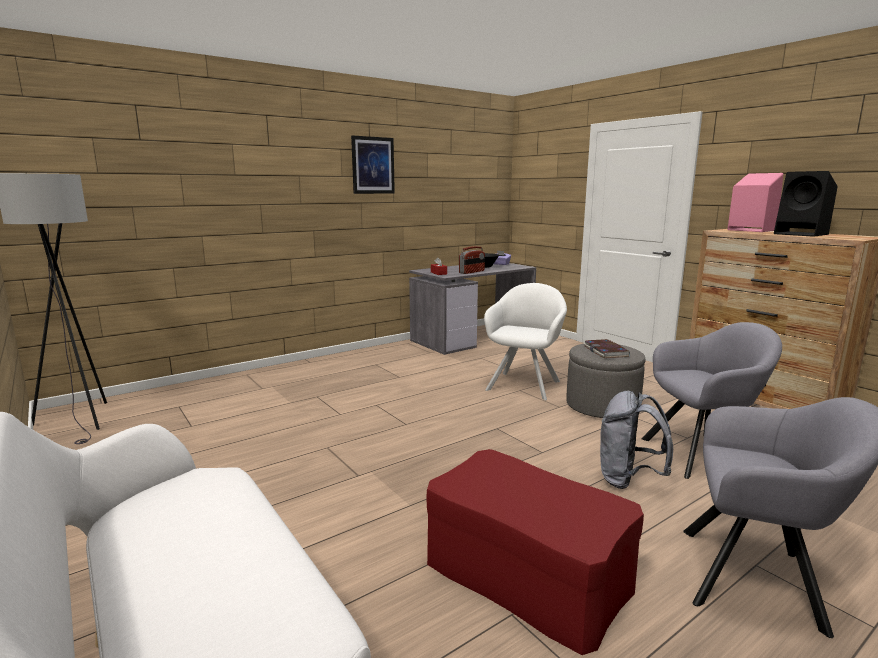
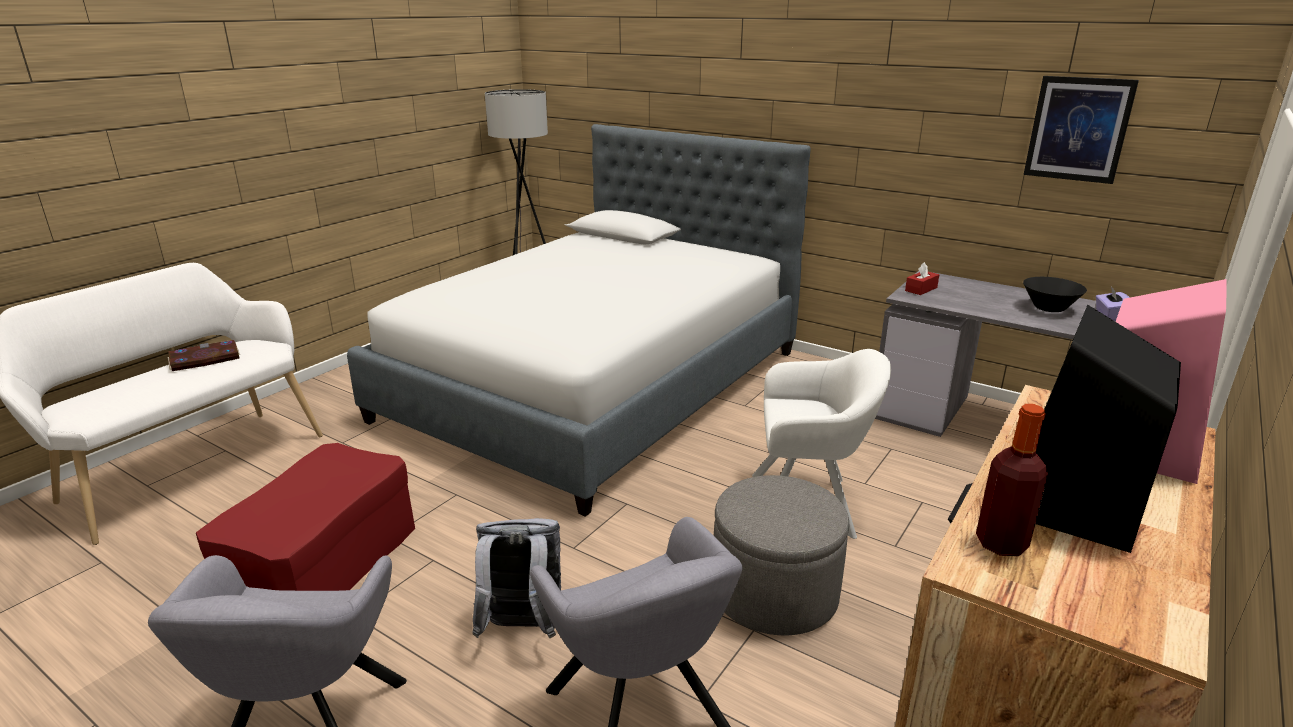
camera: 70 degrees right, 10 degrees up
(310, 413) = (596, 385): none -> bed
(373, 165) = (886, 90): picture -> picture (1078, 129)
(472, 272) = (973, 307): radio -> none
(606, 351) = (771, 505): book -> book (204, 359)
(834, 237) = (1001, 543): none -> bottle

